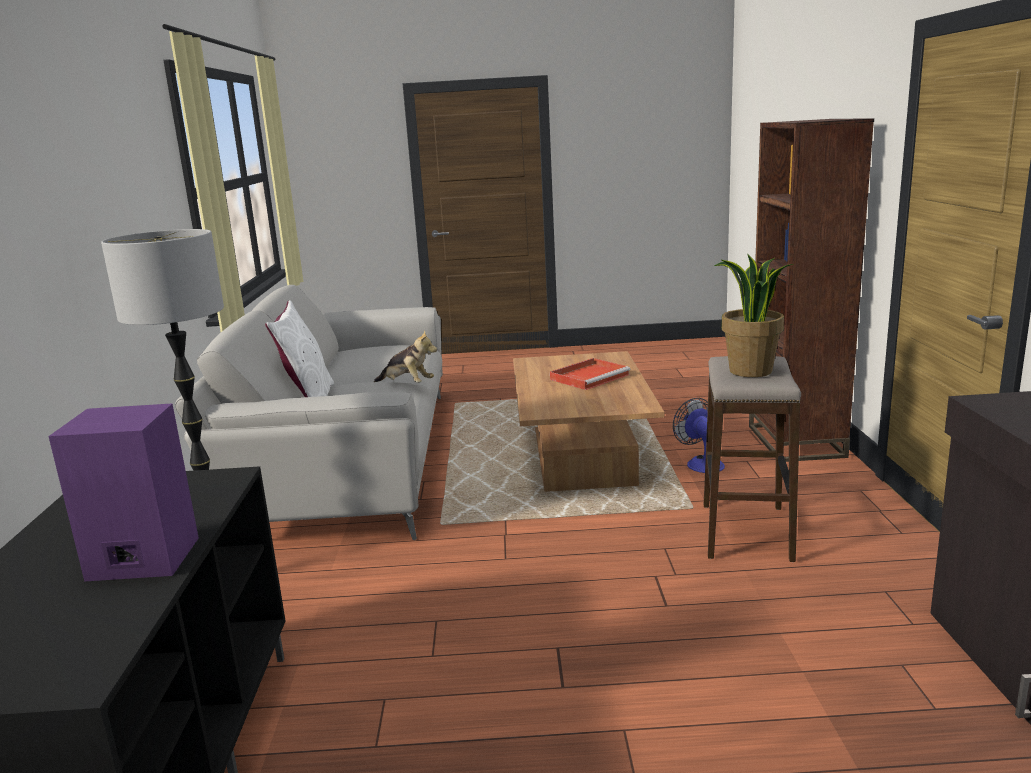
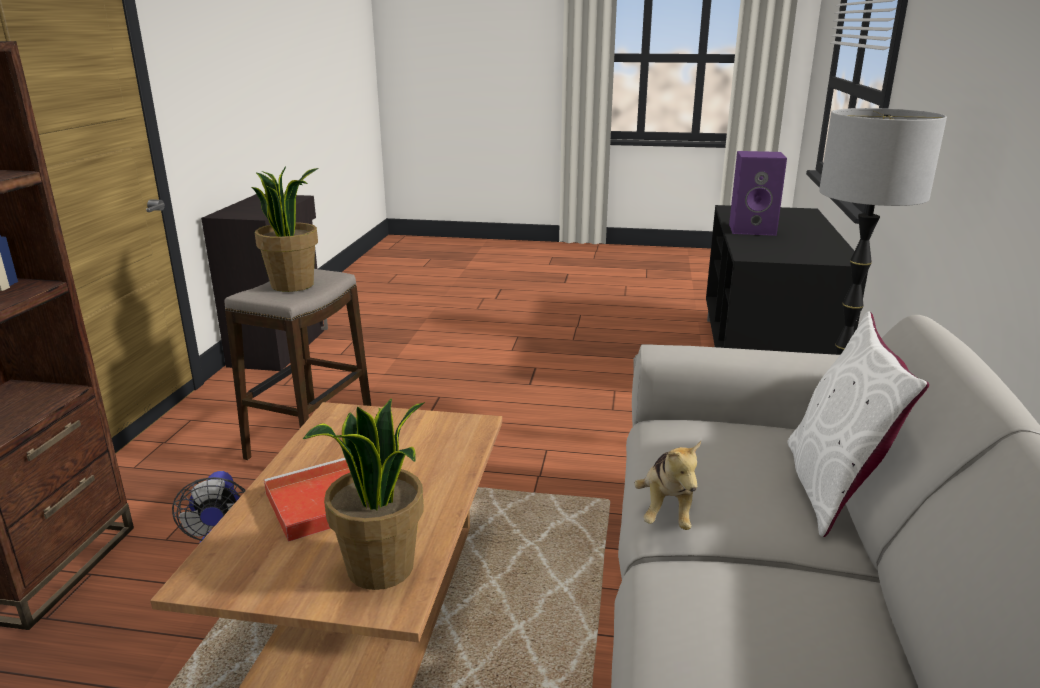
camera: 170 degrees left, 5 degrees up
(407, 384) = (667, 511): plush toy -> plush toy turned 120 degrees counterclockwise
(541, 365) = (381, 569): none -> potted plant

